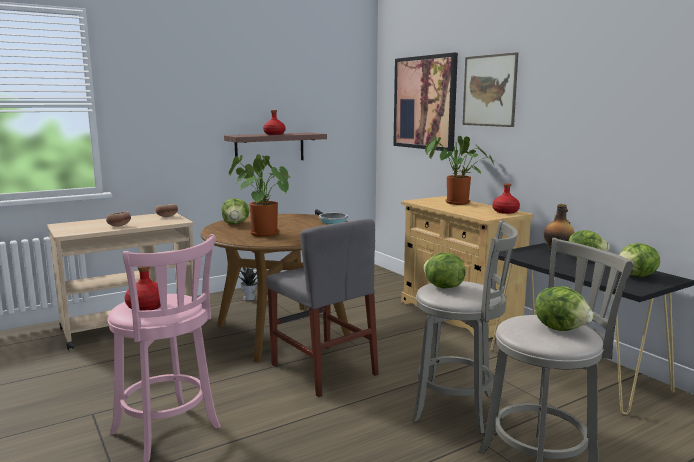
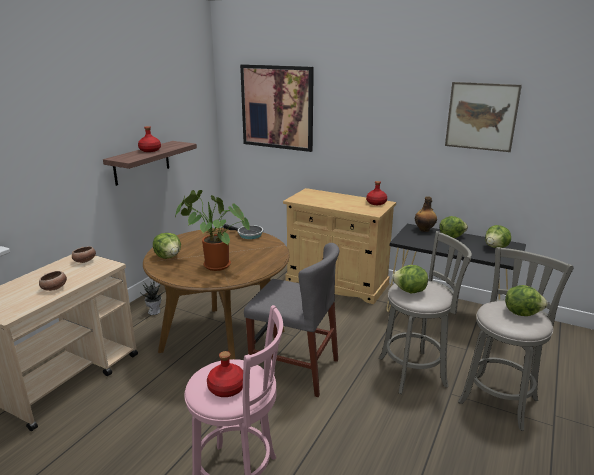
camera: 30 degrees left, 10 degrees up
(454, 203) = (327, 197): potted plant -> none
(489, 90) = (349, 102): picture -> picture (481, 116)

